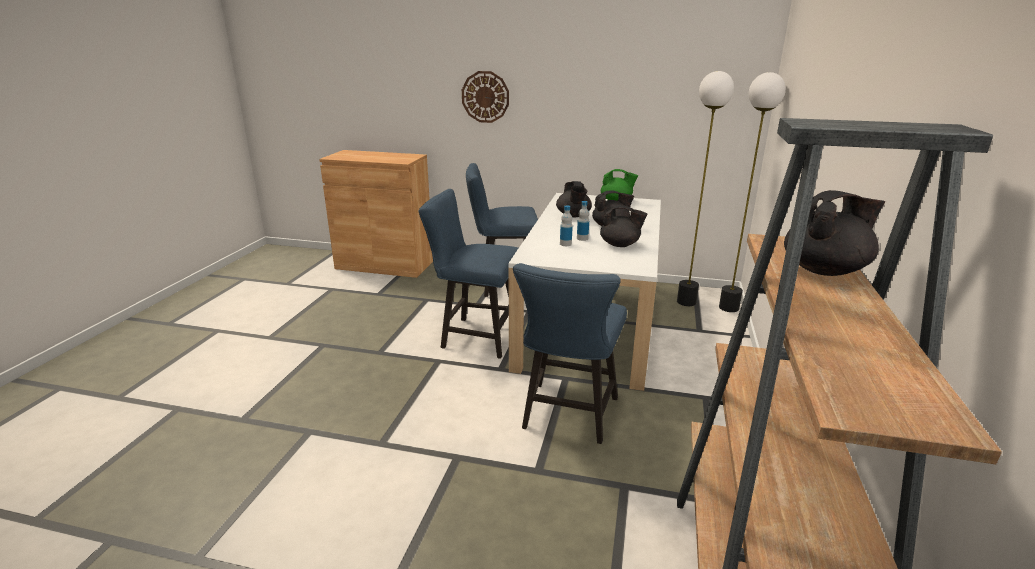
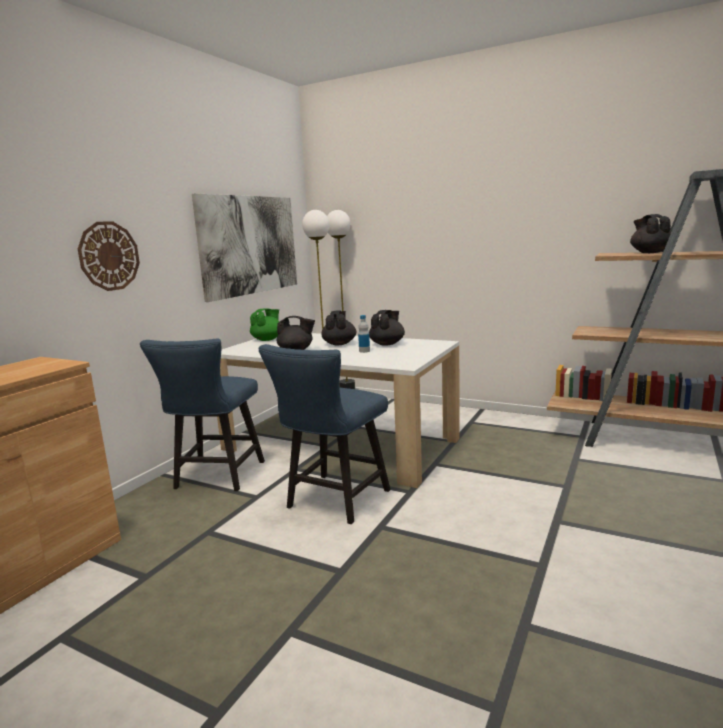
camera: 75 degrees left, 10 degrees down
(565, 244) = (375, 355): bottle -> none
(567, 417) = (494, 469): blue chair -> none
(647, 102) = (249, 245): none -> picture

